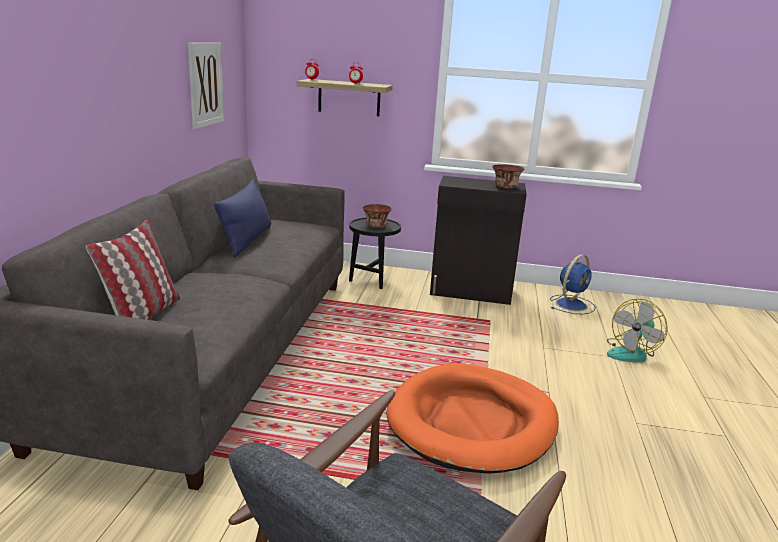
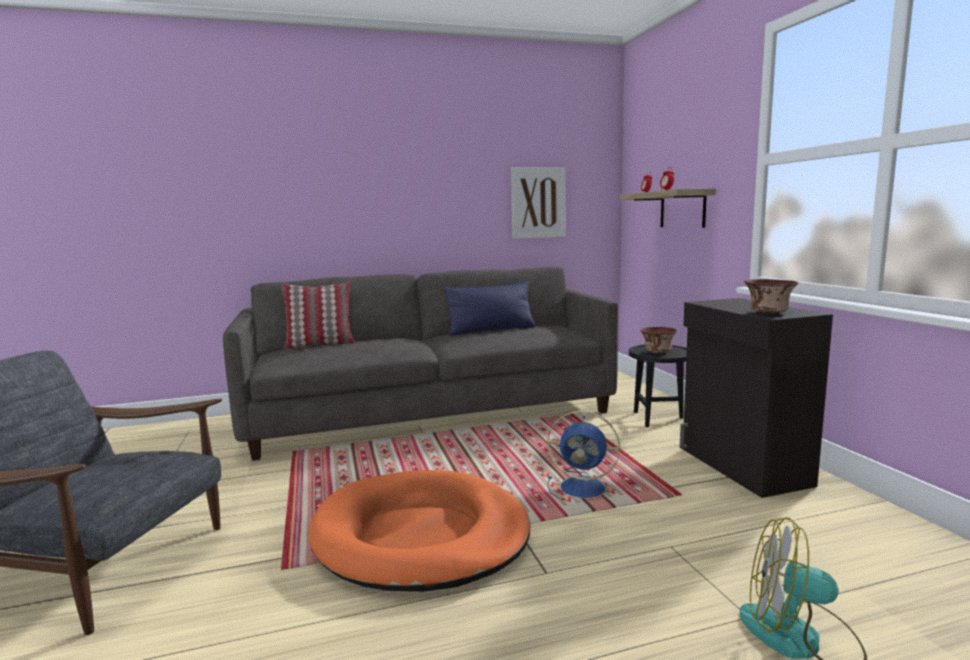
camera: 65 degrees right, 10 degrees down
(572, 304) = (877, 544): blue fan -> blue fan (585, 488)

